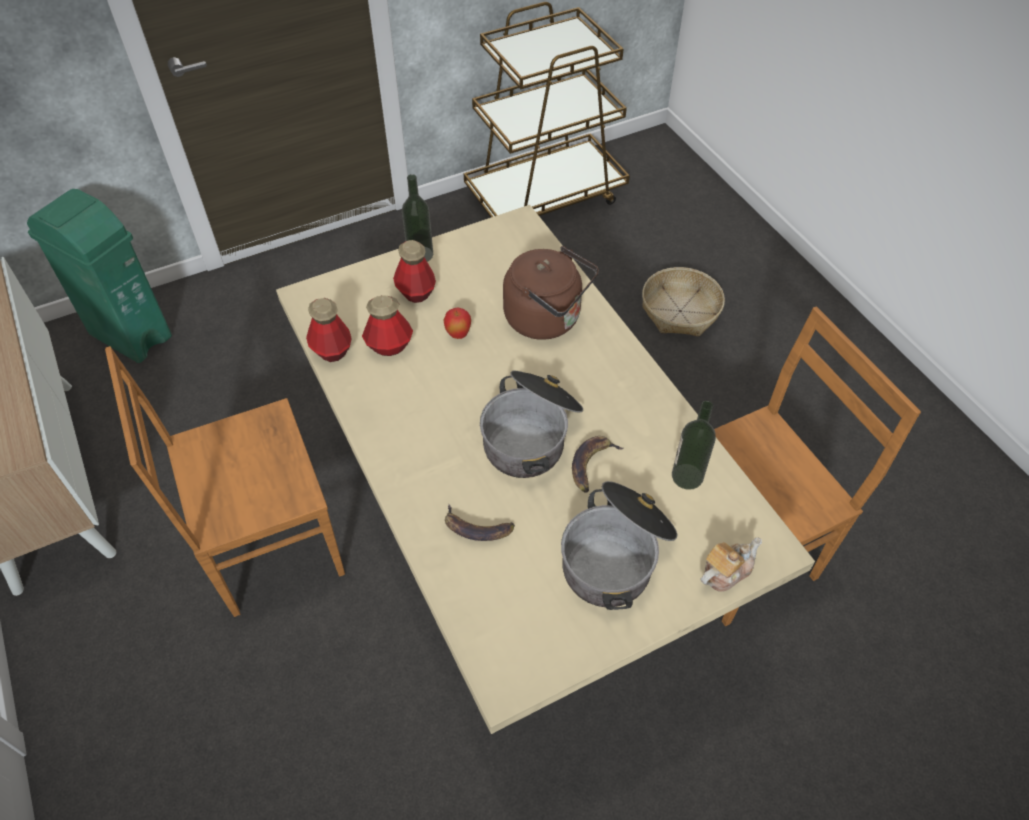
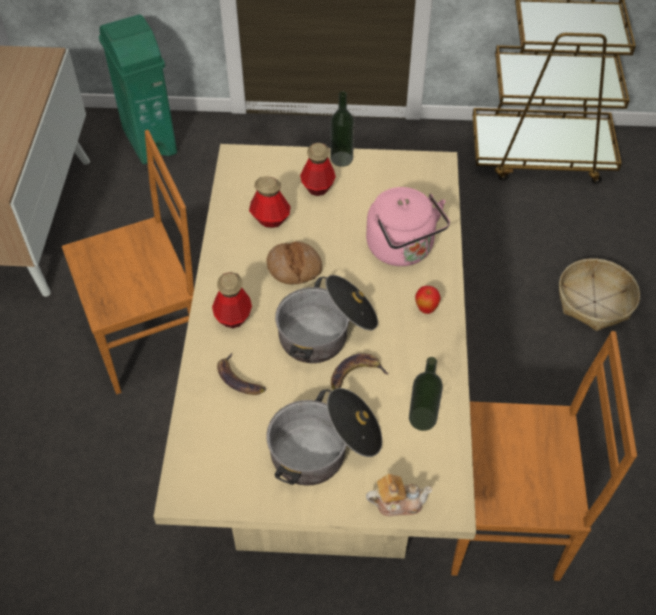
camera: 30 degrees right, 0 degrees up
(269, 545) = (150, 338): brown chair -> brown chair turned 150 degrees clockwise
(332, 350) = (228, 205): bottle -> bottle (233, 317)
(451, 385) = (294, 267): none -> bread
(458, 335) = (326, 232): apple -> apple (426, 309)
(547, 319) = (403, 249): brown kettle -> pink kettle

